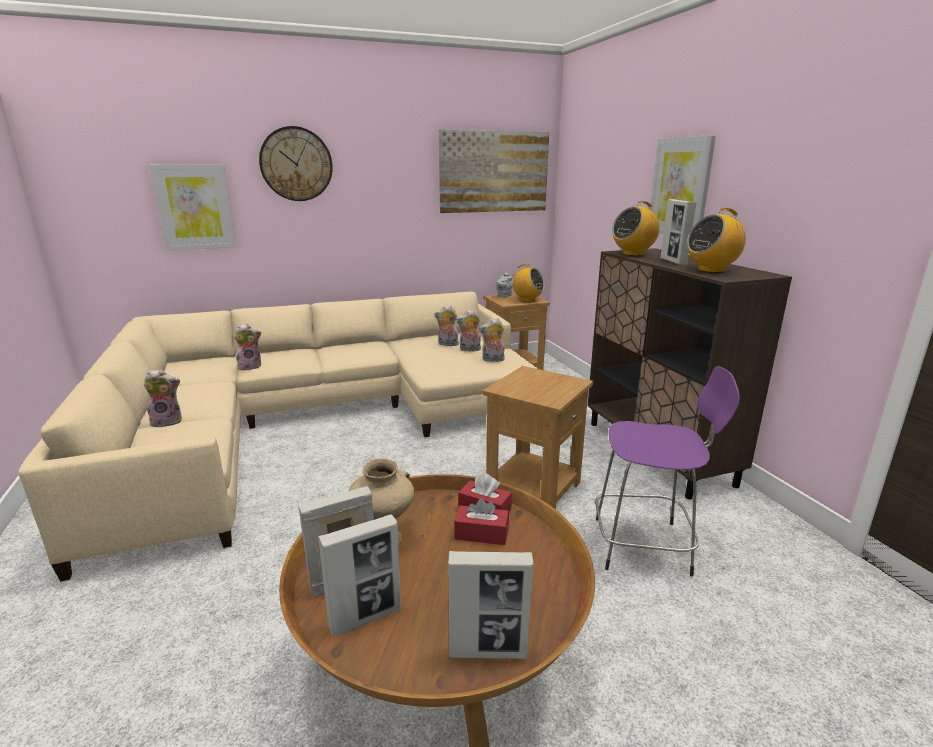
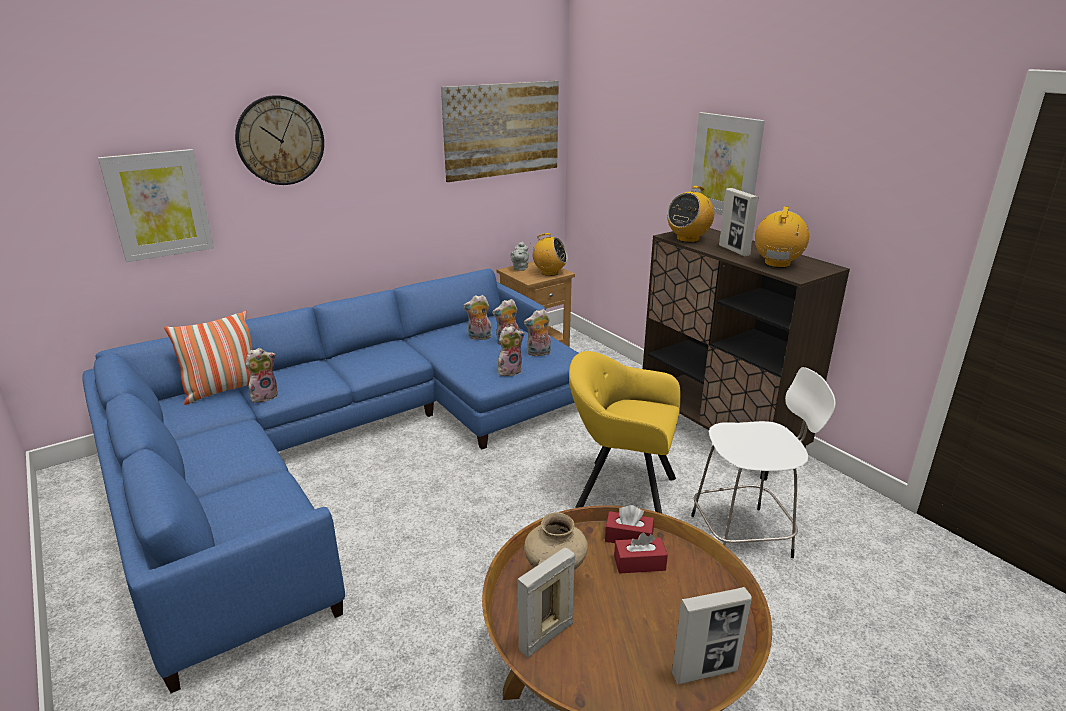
camera: 15 degrees left, 5 degrees up
(168, 421) = (220, 487): plush toy -> plush toy (510, 371)
(223, 359) = (224, 390): none -> pillow
(314, 421) = (346, 447): beige sofa -> blue sofa
(366, 618) = (586, 666): picture frame -> none
(534, 488) = (620, 492): brown side table -> yellow armchair
(645, 546) = (744, 535): purple stool -> white stool
(711, 270) = (777, 264): radio -> radio turned 150 degrees clockwise

